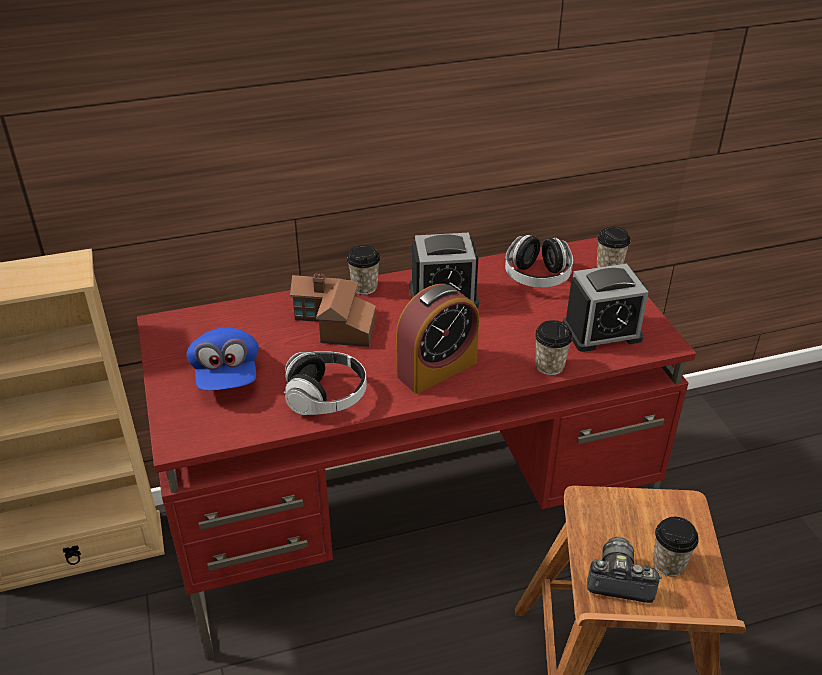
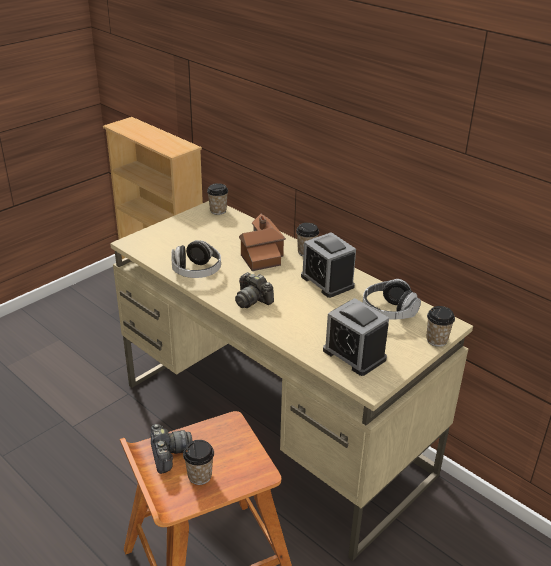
camera: 60 degrees right, 5 degrees down
(226, 375) = (189, 237): blue cap -> none
(412, 527) = (275, 429): red desk -> beige desk
(437, 369) = (252, 300): alarm clock -> camera
(549, 366) = (294, 341): cup -> cup (218, 211)

